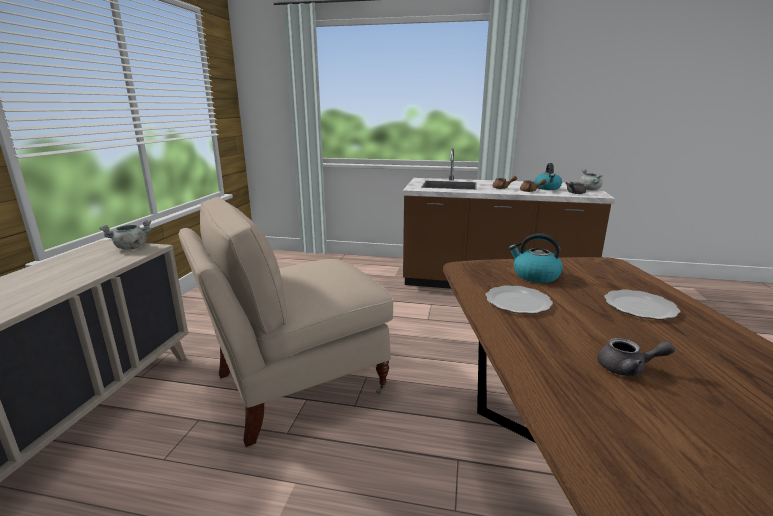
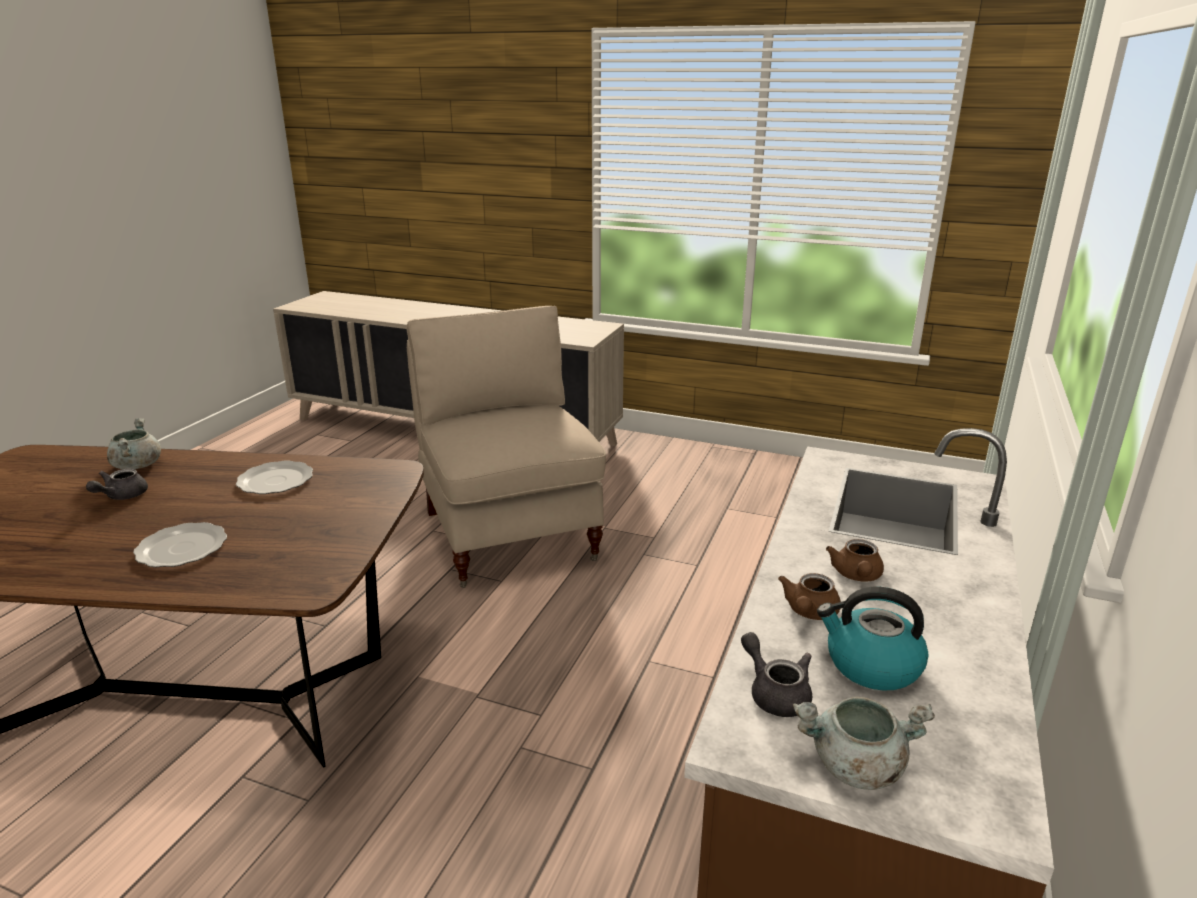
camera: 100 degrees right, 5 degrees up
(130, 248) = (588, 335): grey cooking pot -> grey cooking pot (137, 465)
(535, 276) = (328, 509): kettle -> none

